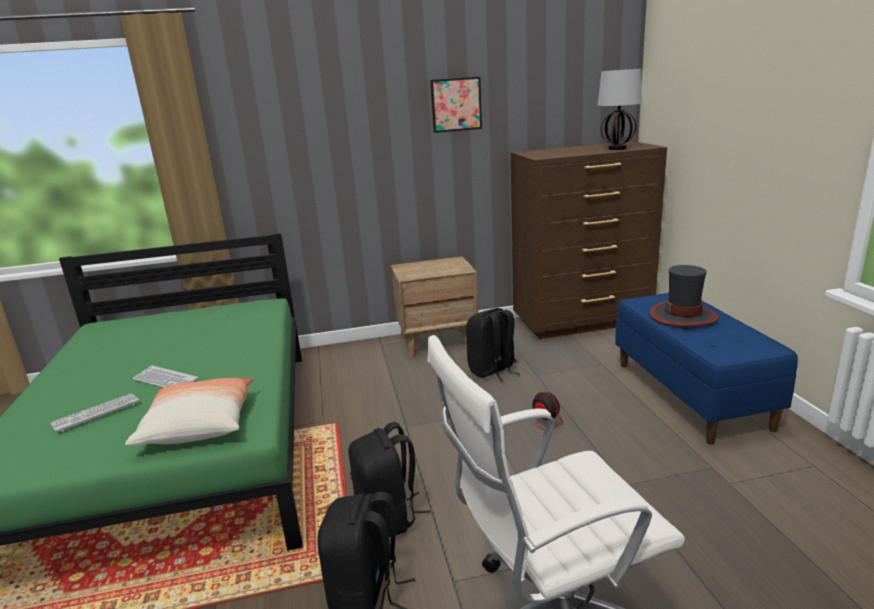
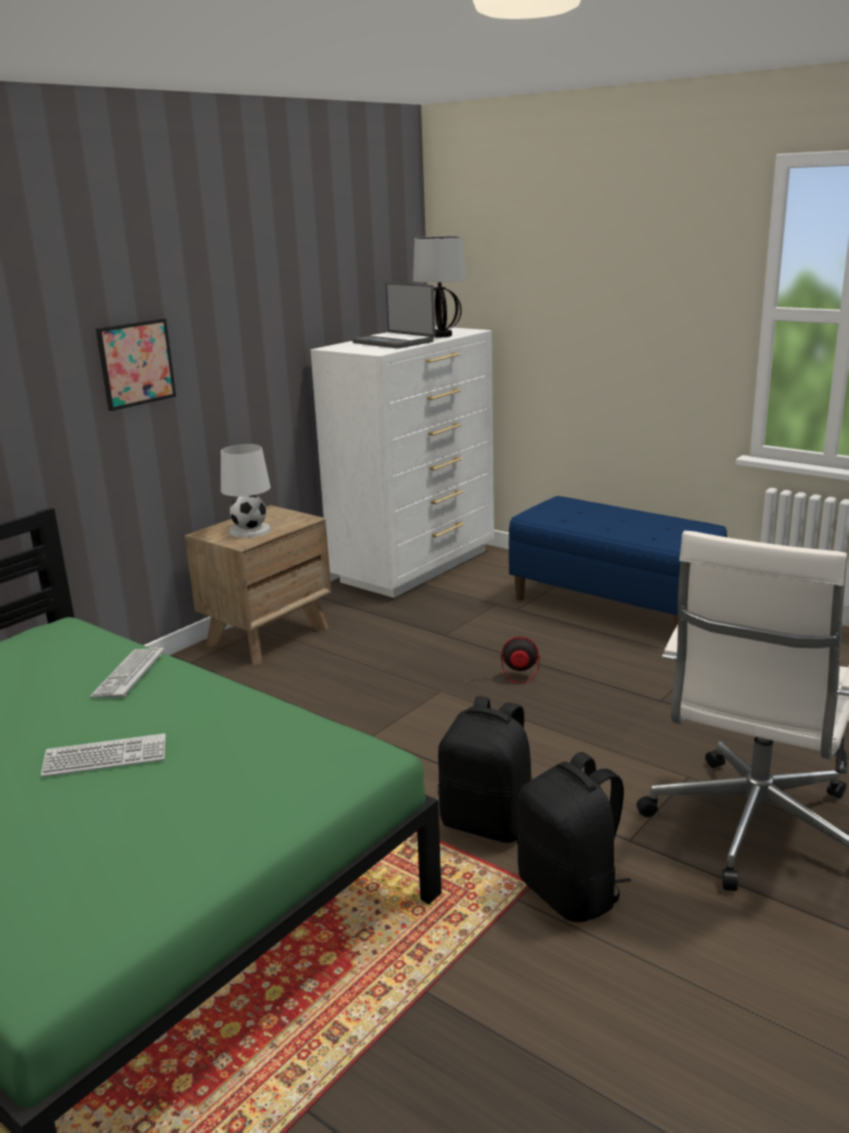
camera: 40 degrees left, 0 degrees up
(96, 413) = (77, 830): keyboard -> keyboard (128, 674)
(199, 425) = (278, 777): pillow -> none
(424, 270) = (250, 530): none -> white table lamp
(456, 104) = (245, 285): picture -> picture (136, 363)
(493, 370) = (387, 645): black backpack -> none
(572, 151) = (395, 342): none -> laptop
(583, 321) = (416, 566): brown dresser -> white dresser
(683, 316) = (594, 518): hat -> none

